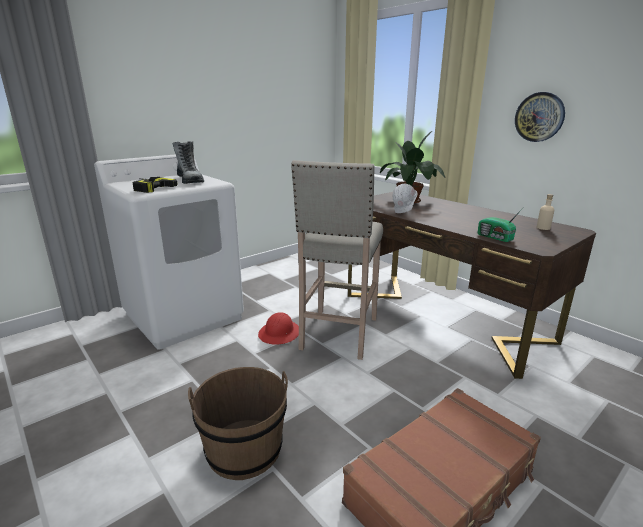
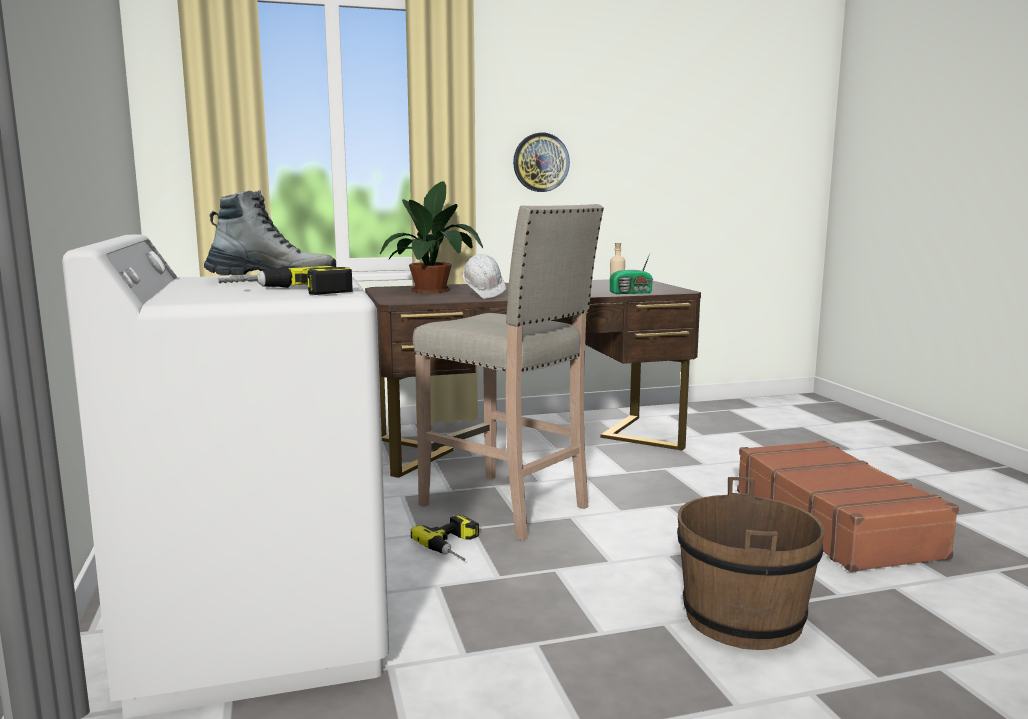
camera: 65 degrees left, 10 degrees down
(279, 333) = (456, 546): red hard hat -> power drill

